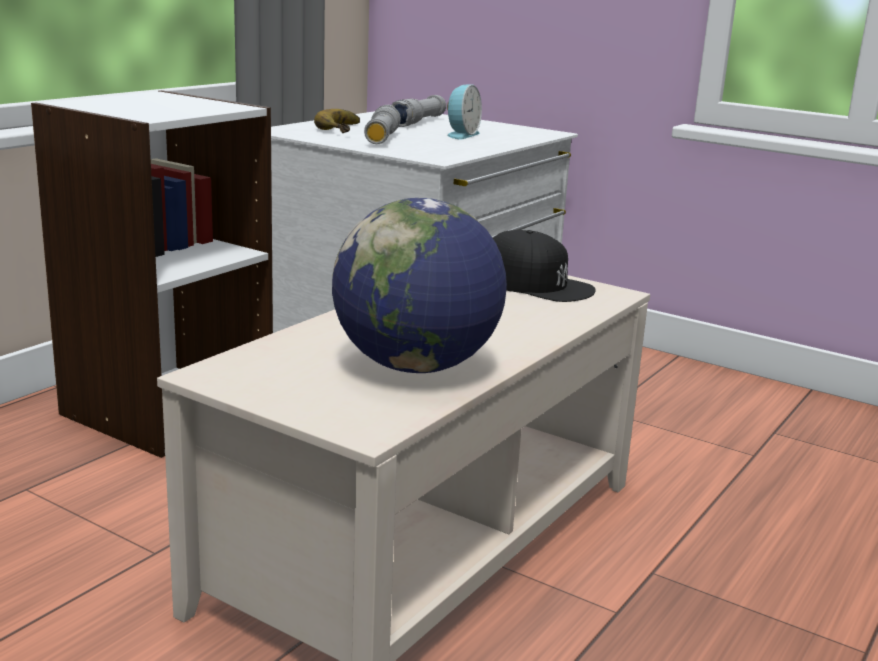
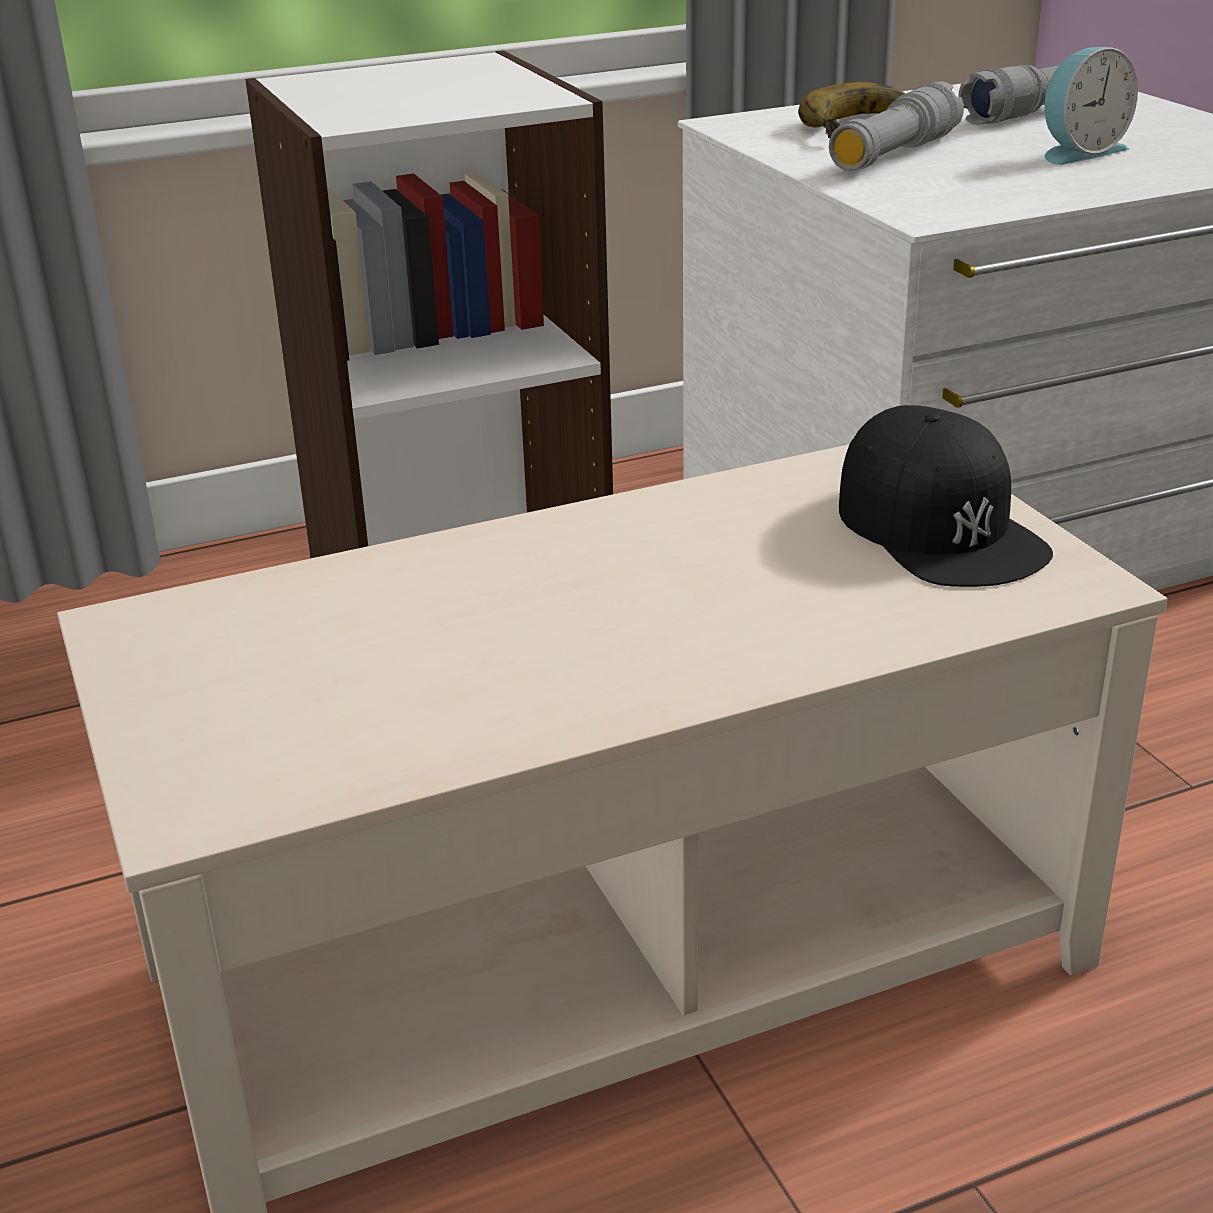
camera: 35 degrees right, 10 degrees up
(416, 367) = (449, 687): globe -> none

